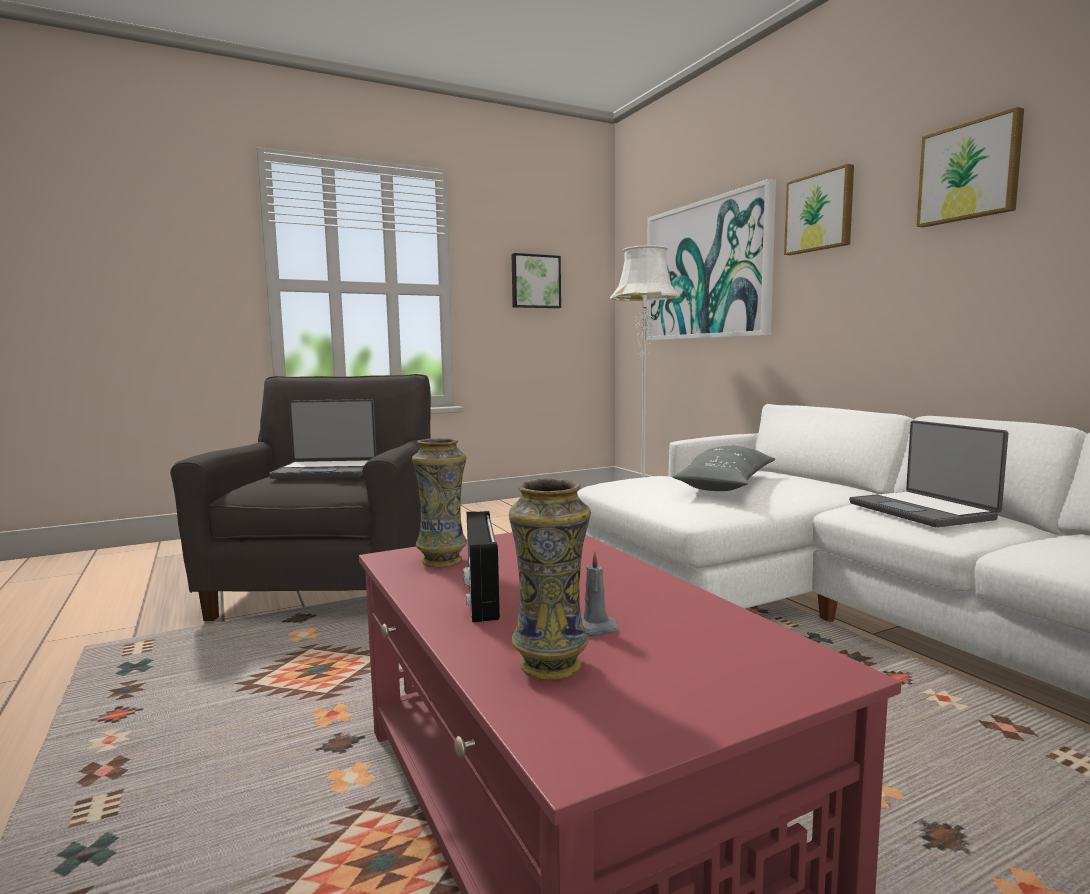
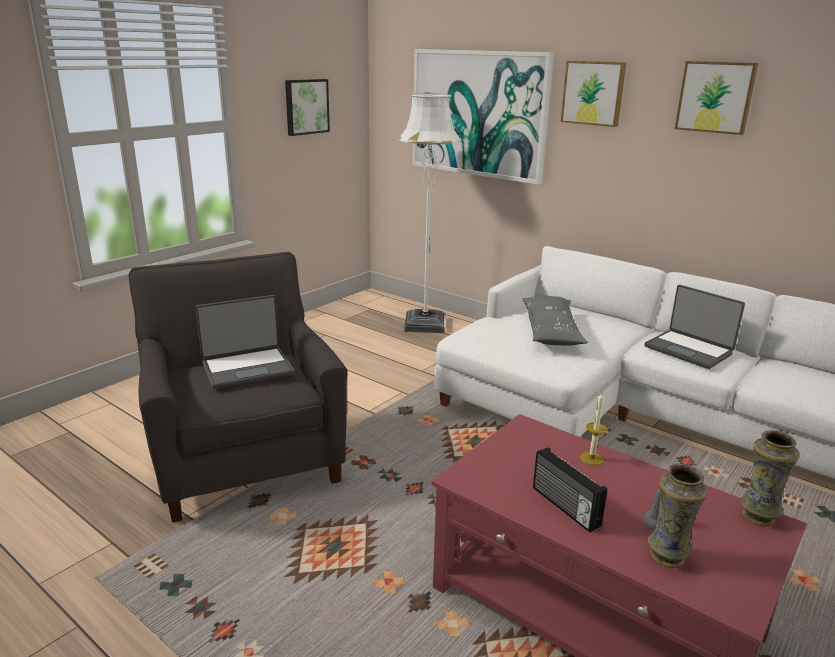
camera: 25 degrees left, 15 degrees up
(443, 561) = (497, 475): vase -> vase (758, 516)
(598, 564) = (591, 458): none -> candle

